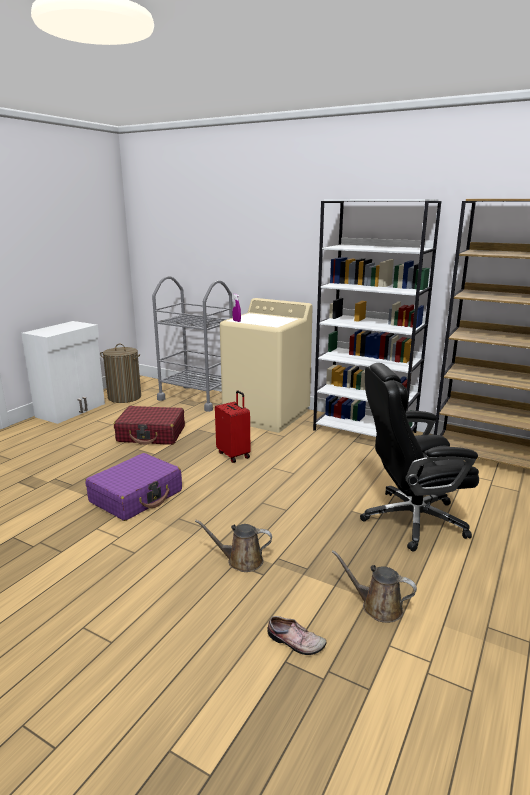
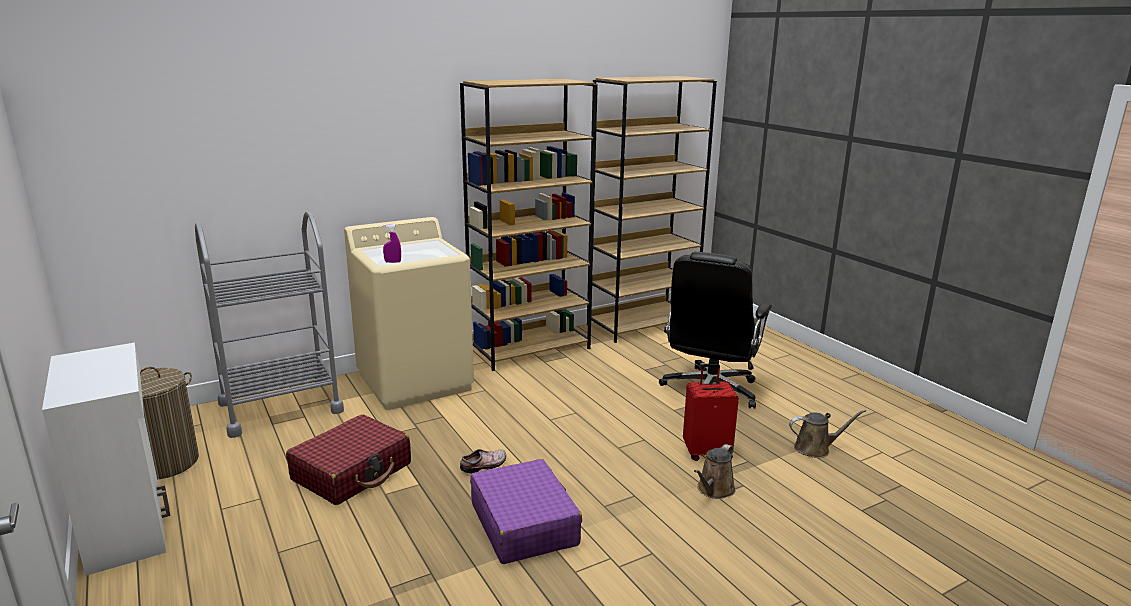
camera: 60 degrees left, 0 degrees up
(234, 455) = (493, 431): red suitcase -> red suitcase (707, 452)
(295, 642) = (842, 498): shoe -> shoe (484, 466)
(365, 431) = (530, 349): white bookcase -> brown bookcase
(377, 607) = (815, 449): brown watering can -> brown watering can turned 150 degrees counterclockwise

